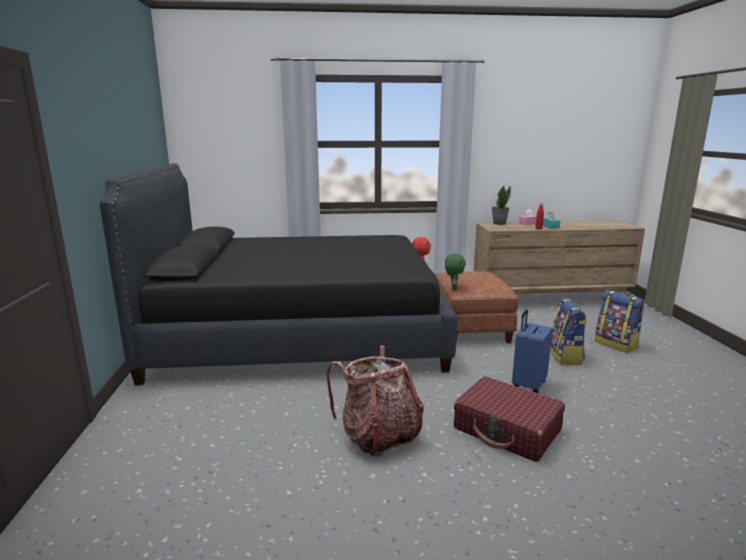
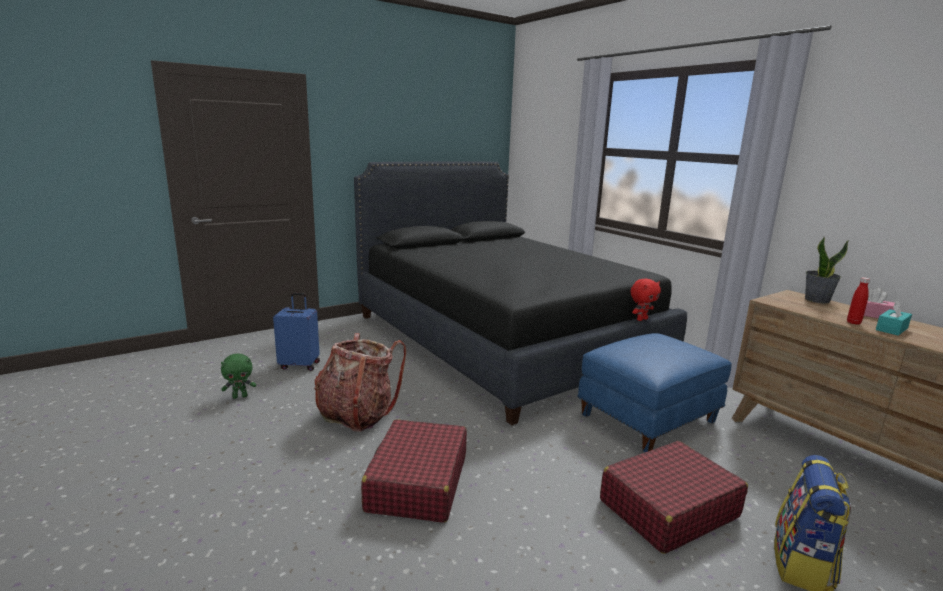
camera: 60 degrees right, 0 degrees up
(453, 288) = (606, 345): green plush toy -> green plush toy (240, 396)
(469, 328) = (647, 417): brown ottoman -> blue ottoman
(528, 385) = (538, 484): blue suitcase -> blue suitcase (300, 365)
(566, 357) = (668, 508): backpack -> red suitcase

